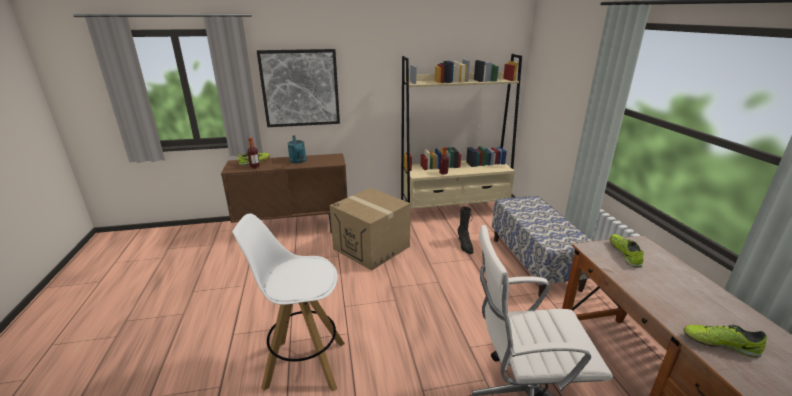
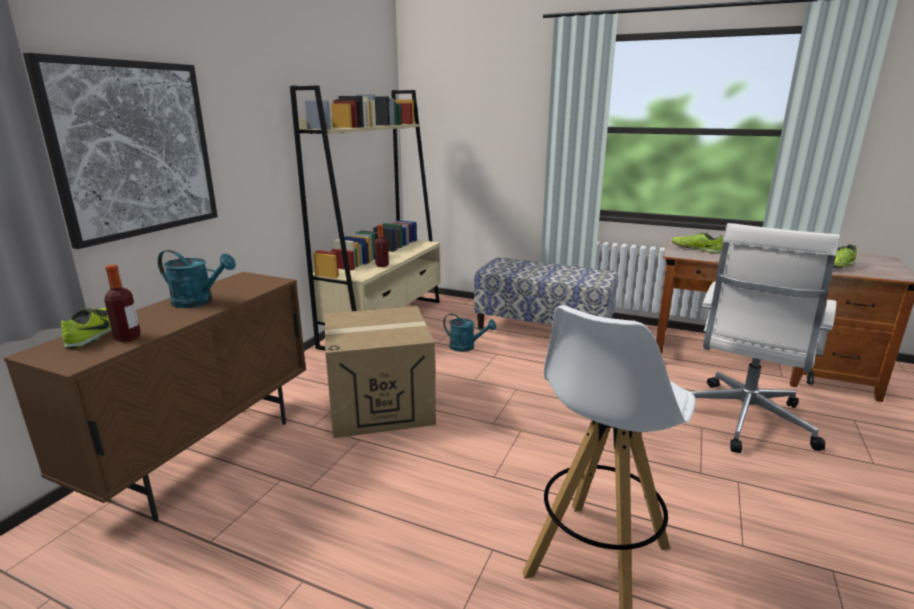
camera: 55 degrees left, 5 degrees down
(464, 246) = (466, 347): black boot -> turquoise watering can

